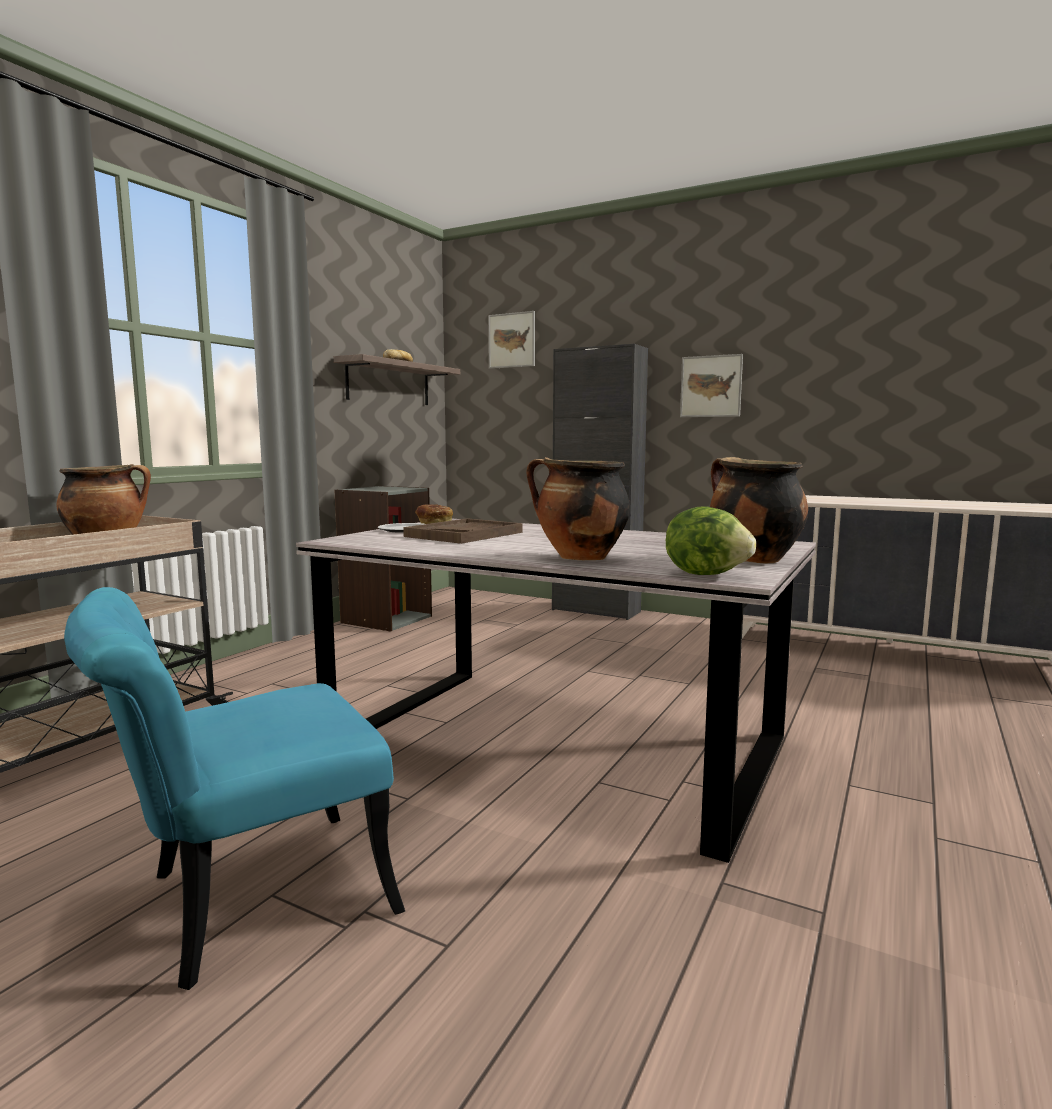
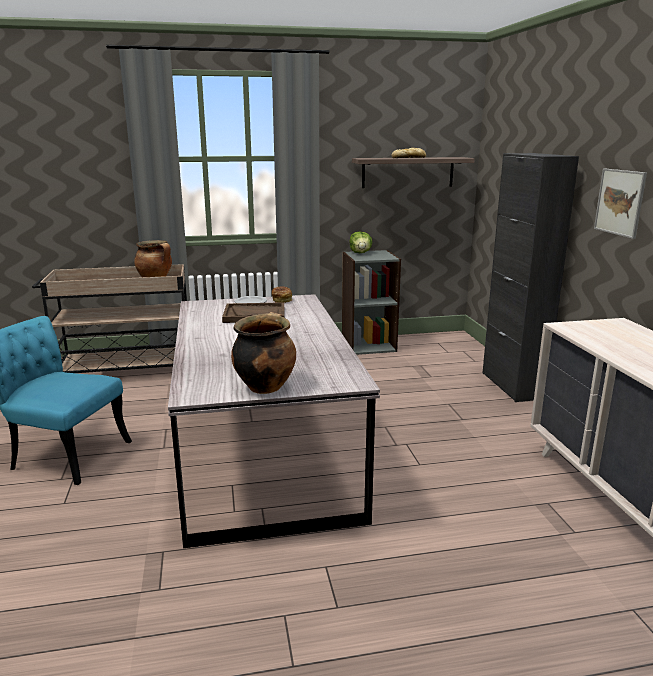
camera: 50 degrees right, 10 degrees up
(511, 340) = (511, 135): picture -> none
(579, 558) = (211, 352): cooking pot -> none
(707, 574) = (195, 386): lettuce -> lettuce (360, 253)

